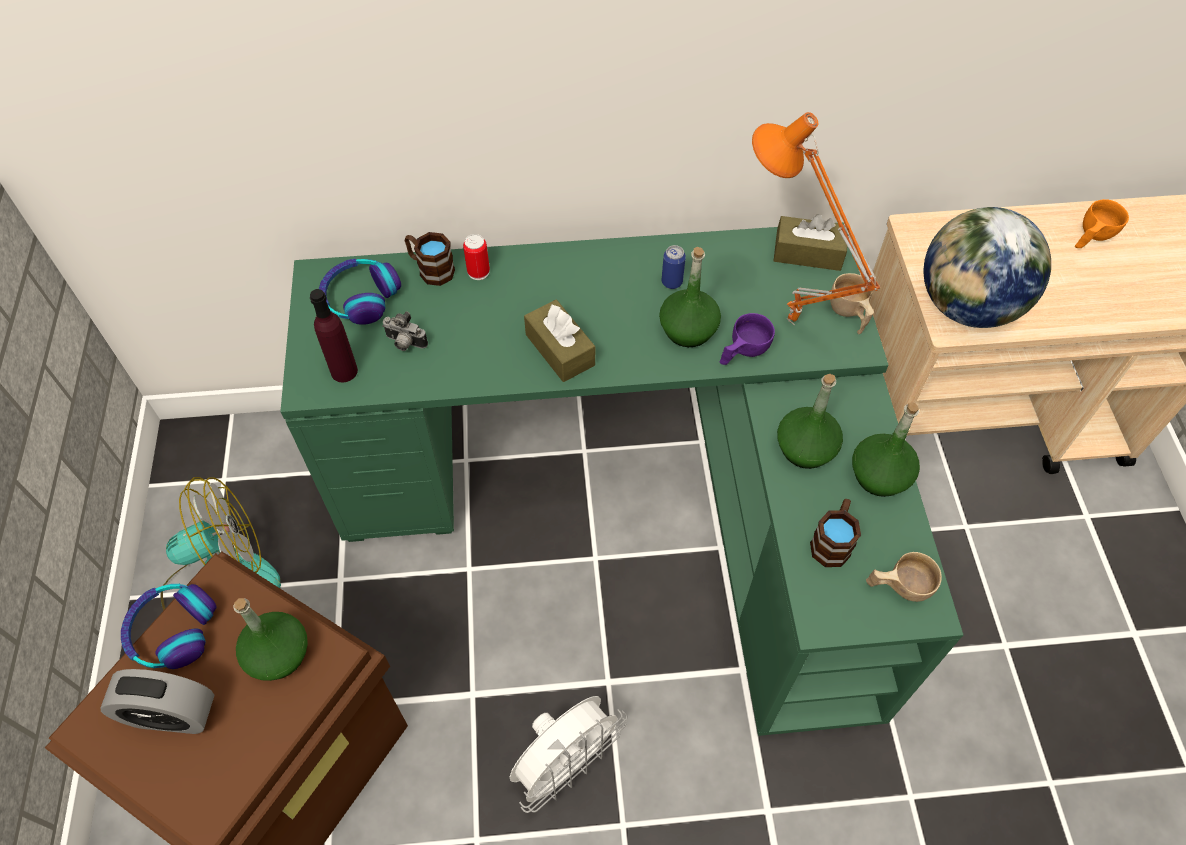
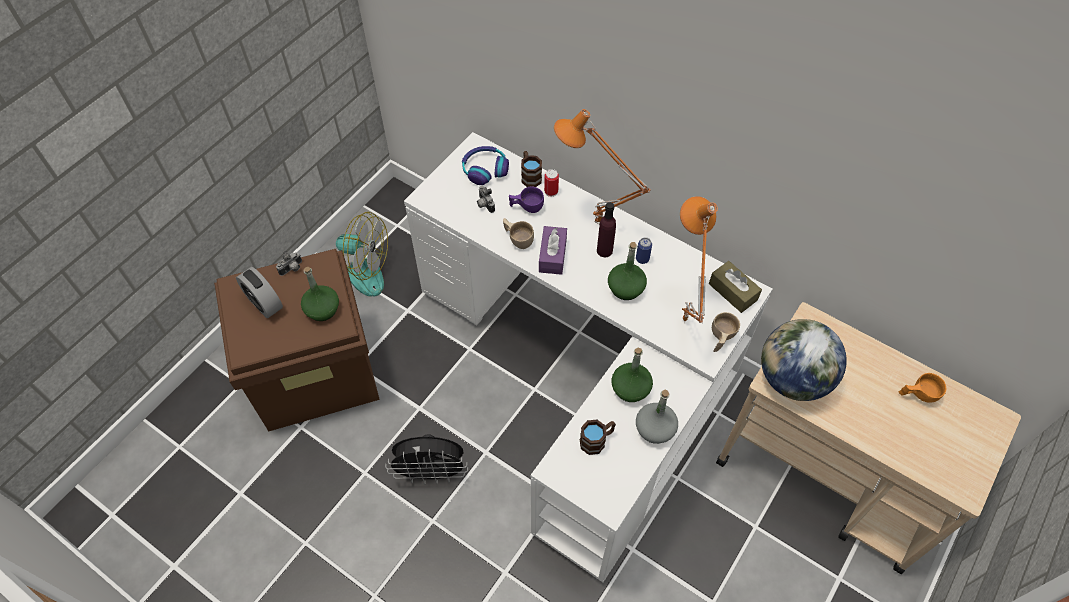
camera: 40 degrees right, 0 degrees up
(172, 631) = (292, 269): headphones -> camera
(344, 371) = (446, 200): purple bottle -> purple bottle (604, 250)
(560, 350) = (552, 255): brown tissue box -> purple tissue box
(566, 765) = (431, 473): white fan -> black fan
(575, 277) = (595, 225): none -> orange table lamp
(636, 497) = (583, 375): green desk -> white desk
(742, 352) = (642, 318): purple cup -> purple cup (526, 207)
(880, 475) = (655, 429): green bottle -> grey bottle
(898, 586) = (607, 485): beige cup -> beige cup (518, 239)

